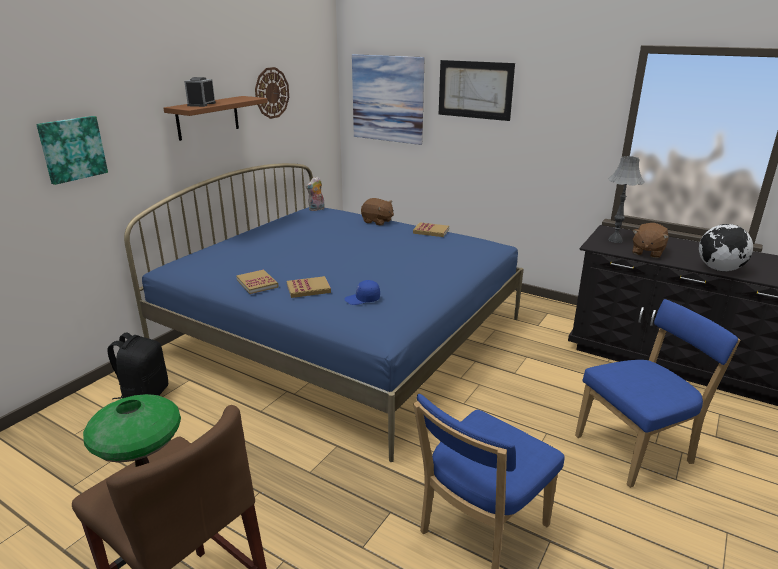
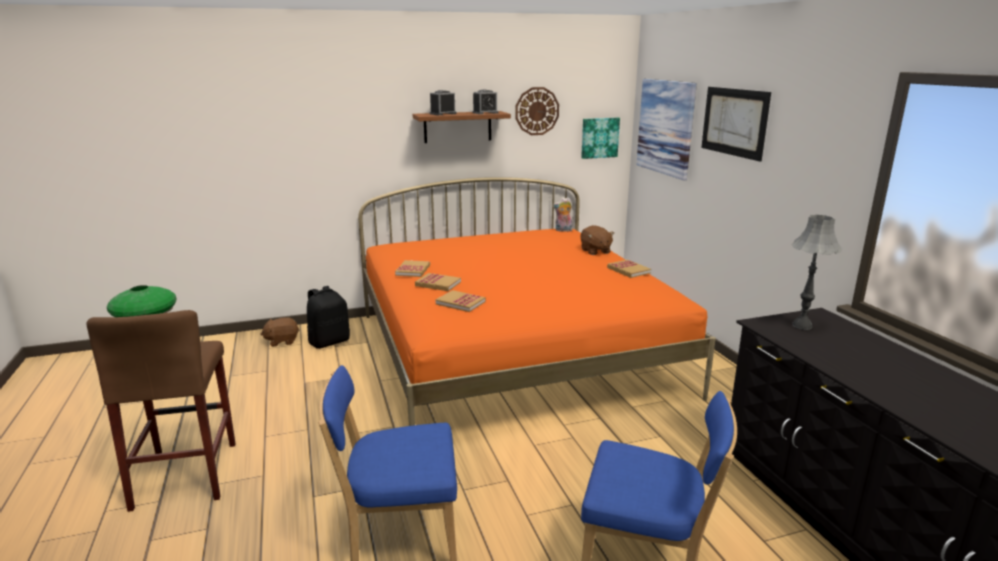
camera: 40 degrees right, 5 degrees down
(72, 149) = (326, 137): picture -> picture (599, 137)
(240, 99) = (485, 113): none -> alarm clock
(343, 336) = (513, 353): blue bed -> orange bed
(362, 299) = (460, 303): blue cap -> book
(647, 252) = (817, 348): brown plush toy -> brown plush toy (282, 341)
(719, 269) = (883, 393): globe -> none

